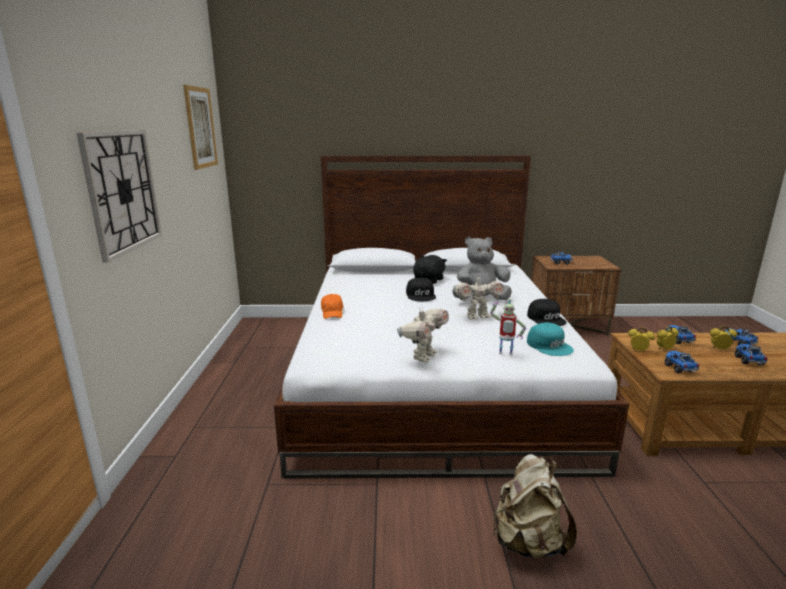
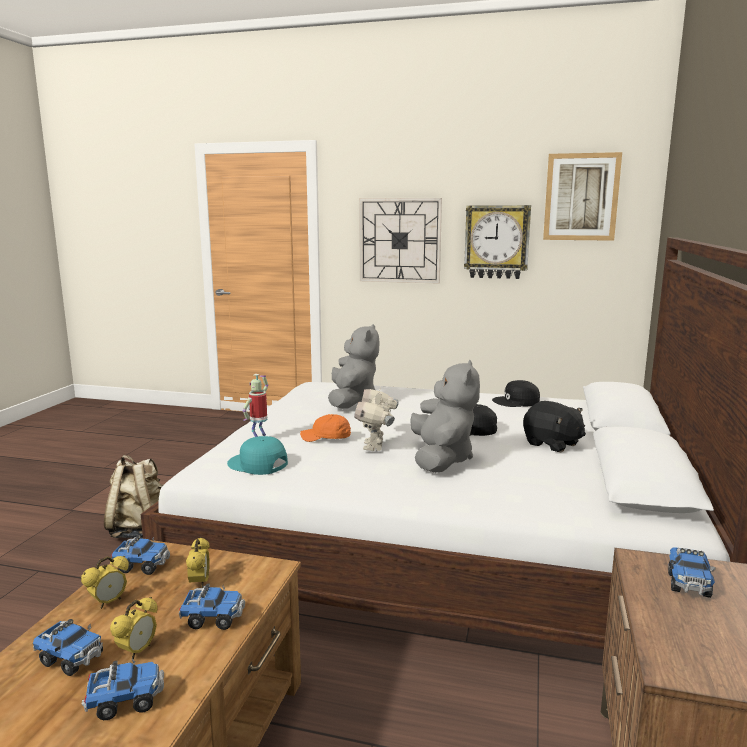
camera: 105 degrees right, 5 degrees down
(176, 177) = (496, 242): none -> wall clock
(332, 313) = (425, 392): orange cap -> orange cap (326, 438)
(380, 334) = (352, 401): none -> grey plush toy
(423, 356) = (291, 411): toy robot -> none
(546, 318) = (339, 484): black cap -> black cap (516, 401)
(549, 345) = (257, 464): turquoise cap -> turquoise cap turned 45 degrees clockwise
(638, 351) = (220, 556): alarm clock -> alarm clock (109, 602)

